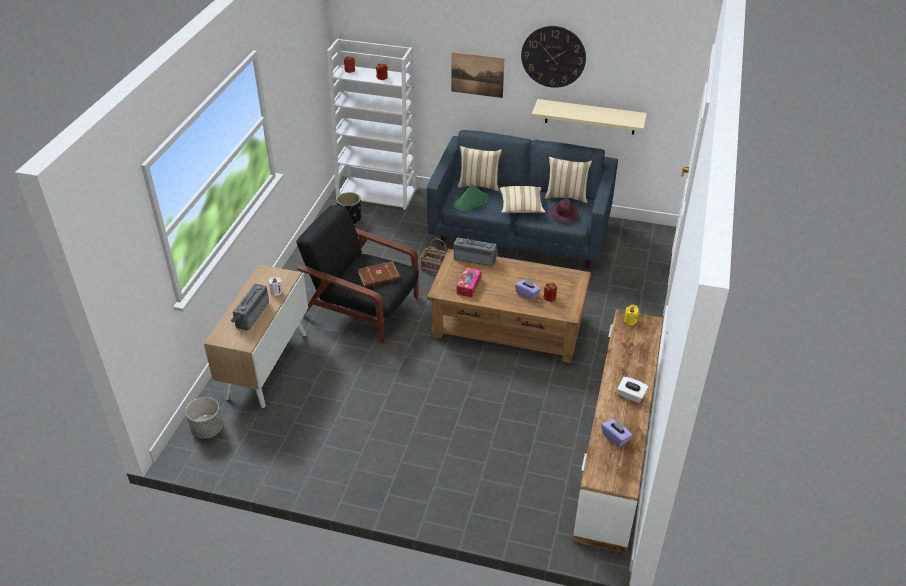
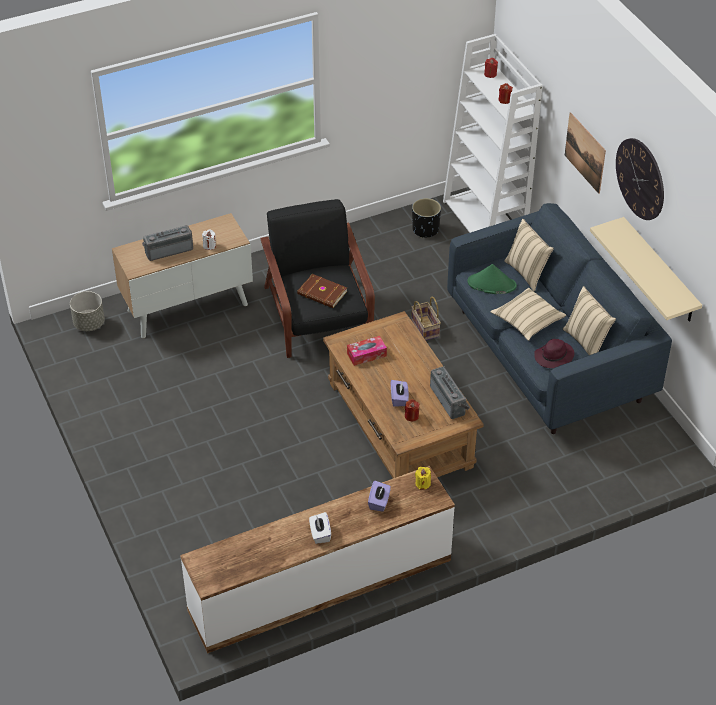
camera: 50 degrees right, 5 degrees up
(475, 258) = (410, 336): radio -> radio (450, 400)
(615, 438) = (257, 549): purple tissue box -> purple tissue box (379, 502)

